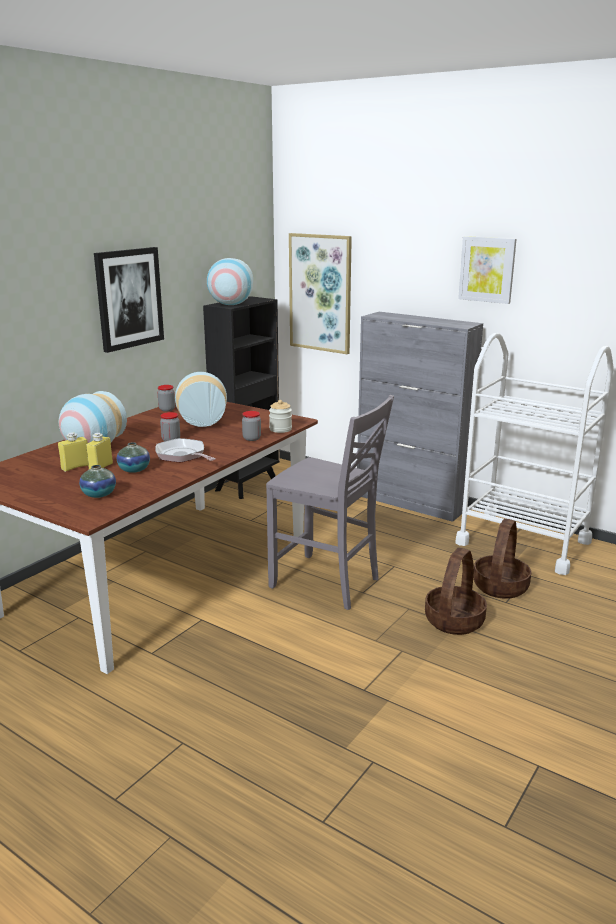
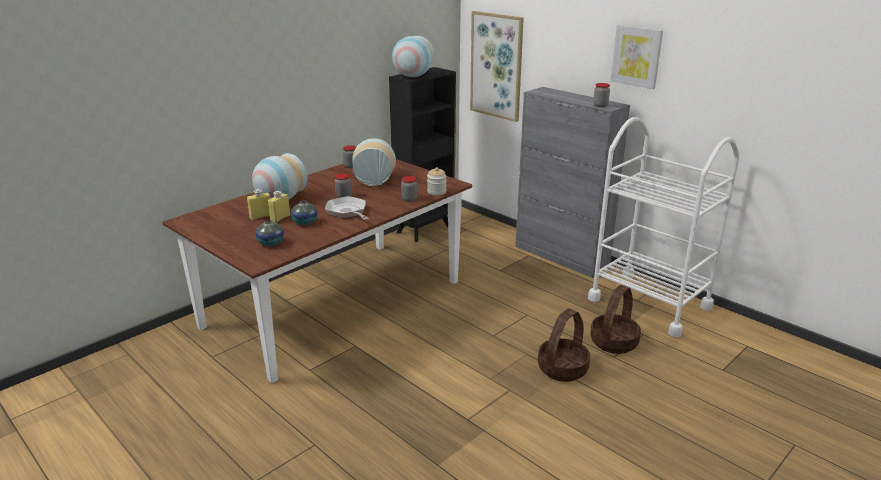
camera: 10 degrees right, 5 degrees up
(129, 298) = (321, 72): picture -> none
(327, 583) = (465, 324): grey chair -> none
(452, 325) = (600, 105): none -> jar

